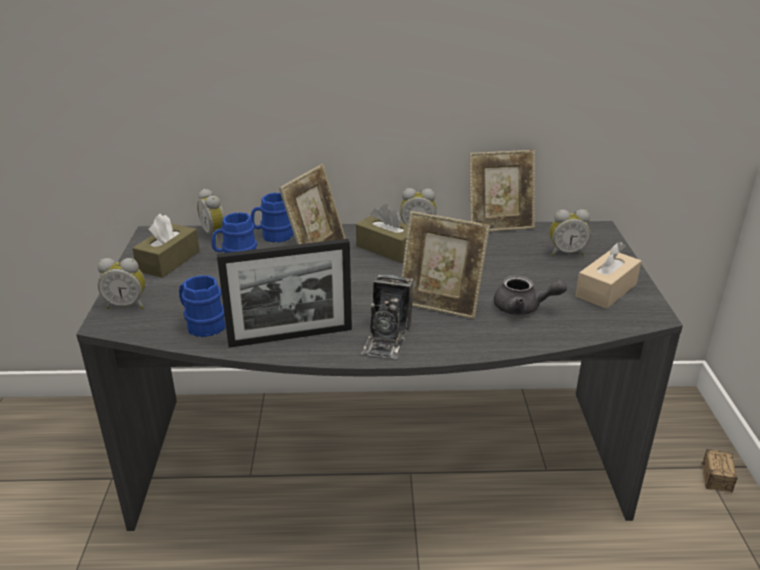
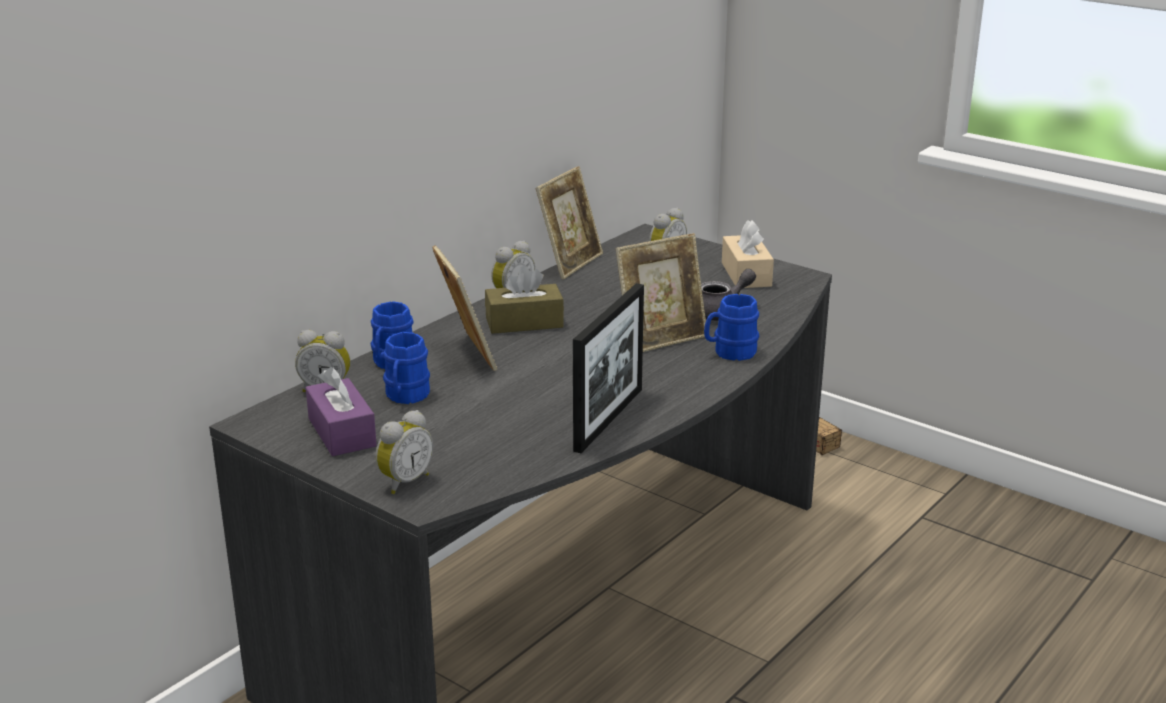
camera: 50 degrees left, 5 degrees down
(168, 261) = (342, 432): brown tissue box -> purple tissue box
(202, 324) = (515, 453): blue mug -> blue mug (729, 352)
(387, 338) = (679, 380): camera -> none

